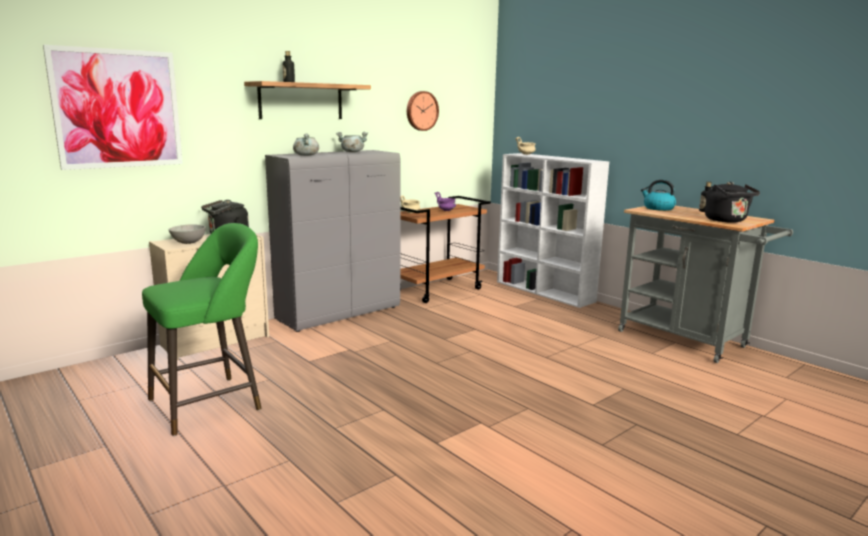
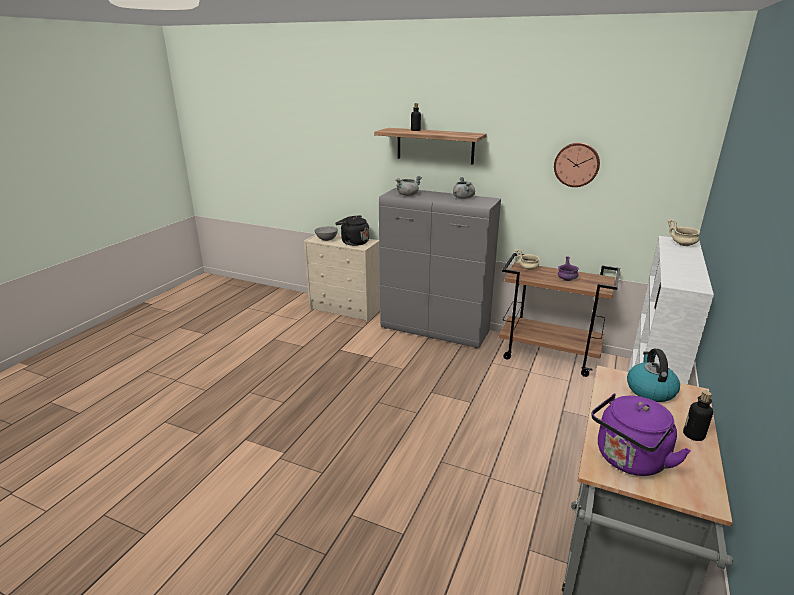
camera: 65 degrees right, 10 degrees up
(118, 109) = (309, 144): picture -> none
(211, 403) = (261, 341): green stool -> none
(727, 221) = (628, 460): black kettle -> purple kettle

